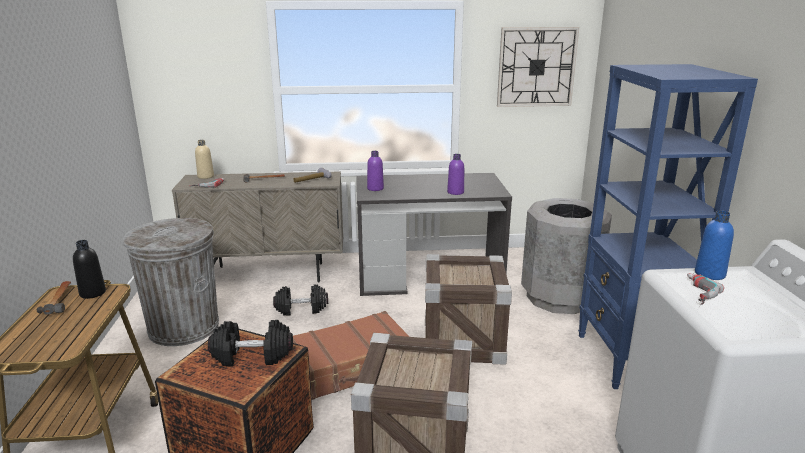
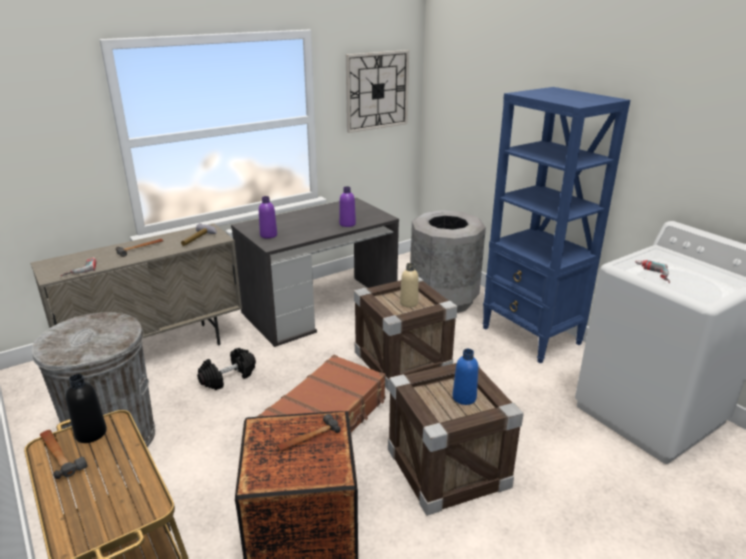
camera: 30 degrees left, 5 degrees up
(205, 176) = (62, 259): beige bottle -> beige bottle (409, 303)
(252, 356) = (308, 438): black dumbbell -> hammer
(709, 274) = (642, 257): blue bottle -> blue bottle (464, 397)

